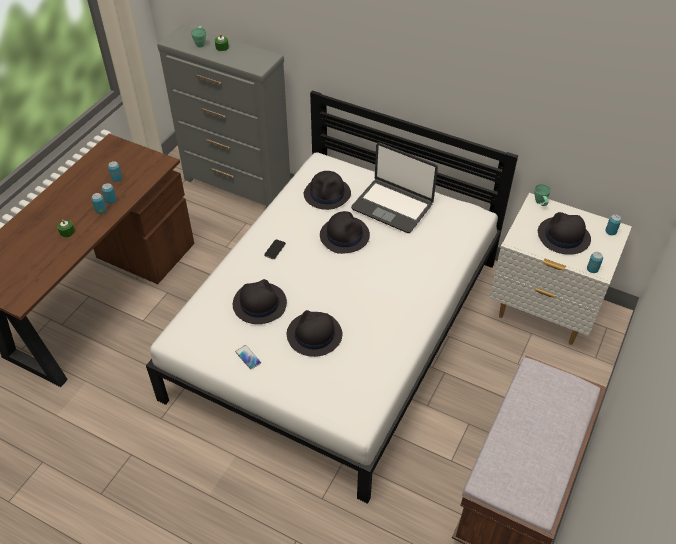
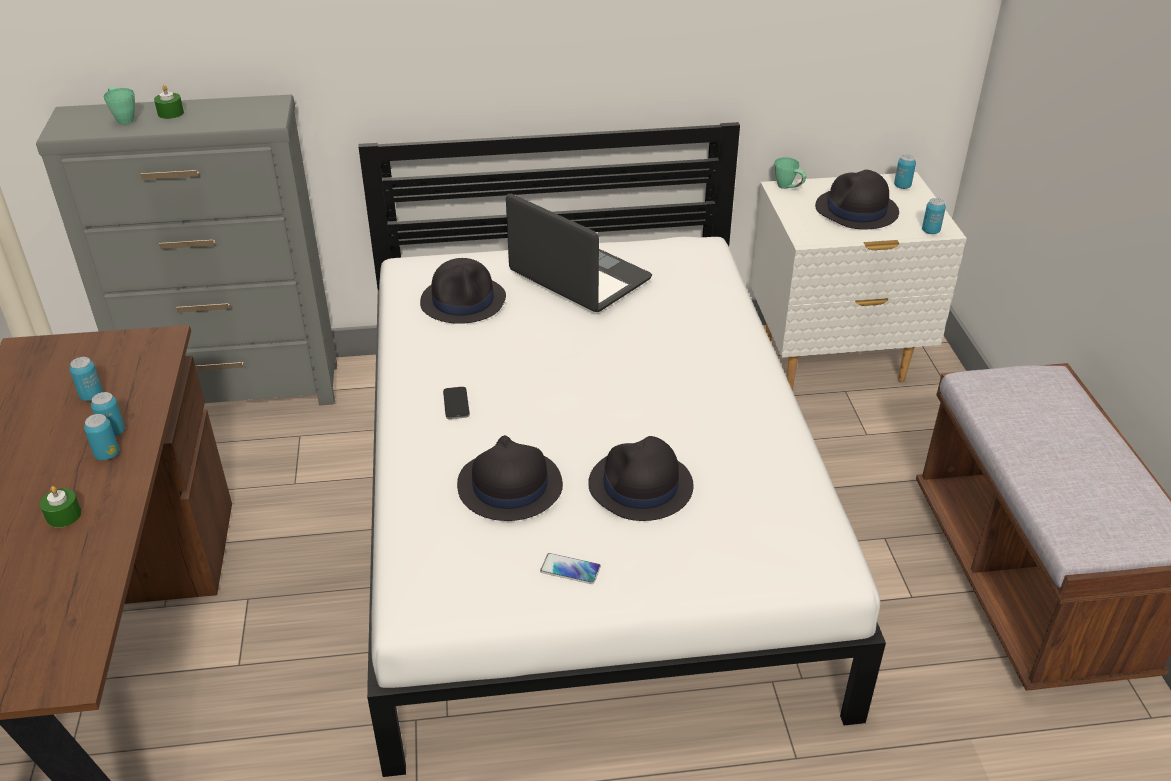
camera: 35 degrees left, 10 degrees down
(344, 235) = (547, 340): black hat -> none
(392, 206) = (579, 277): laptop -> laptop turned 135 degrees counterclockwise

